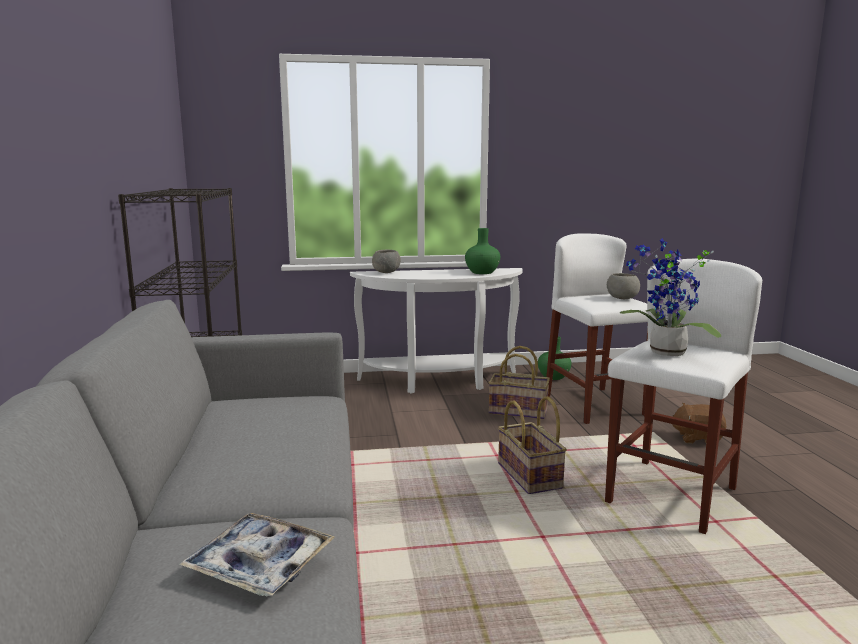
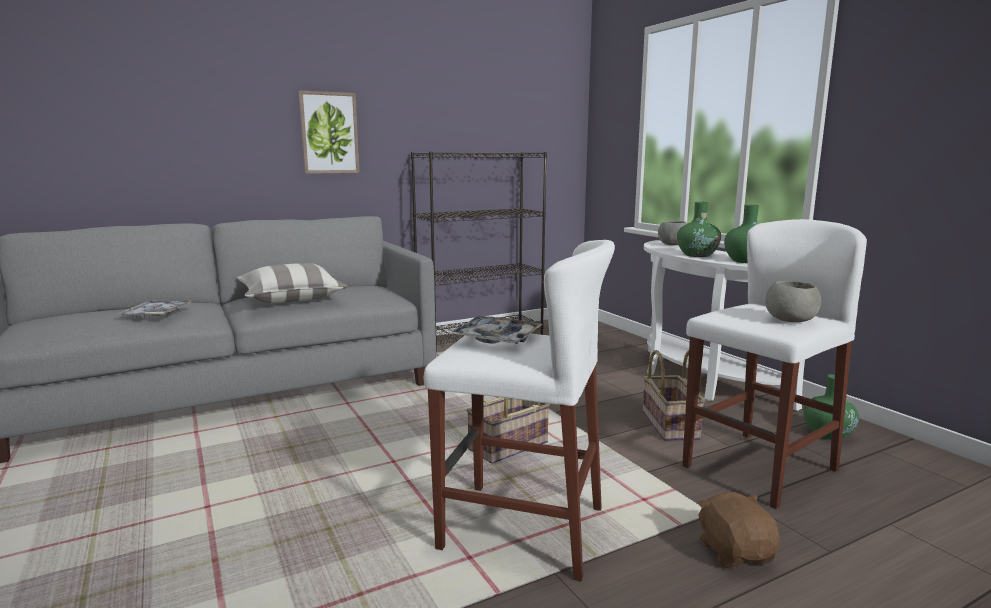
camera: 70 degrees right, 0 degrees up
(57, 166) = (329, 133): none -> picture
(262, 449) = (291, 299): none -> pillow
(444, 275) = (697, 255): none -> green vase
(664, 353) = (496, 339): potted plant -> tray

